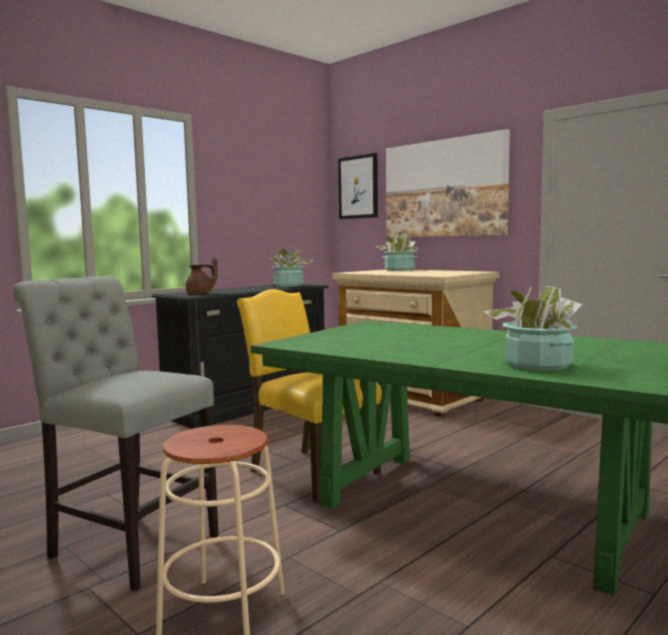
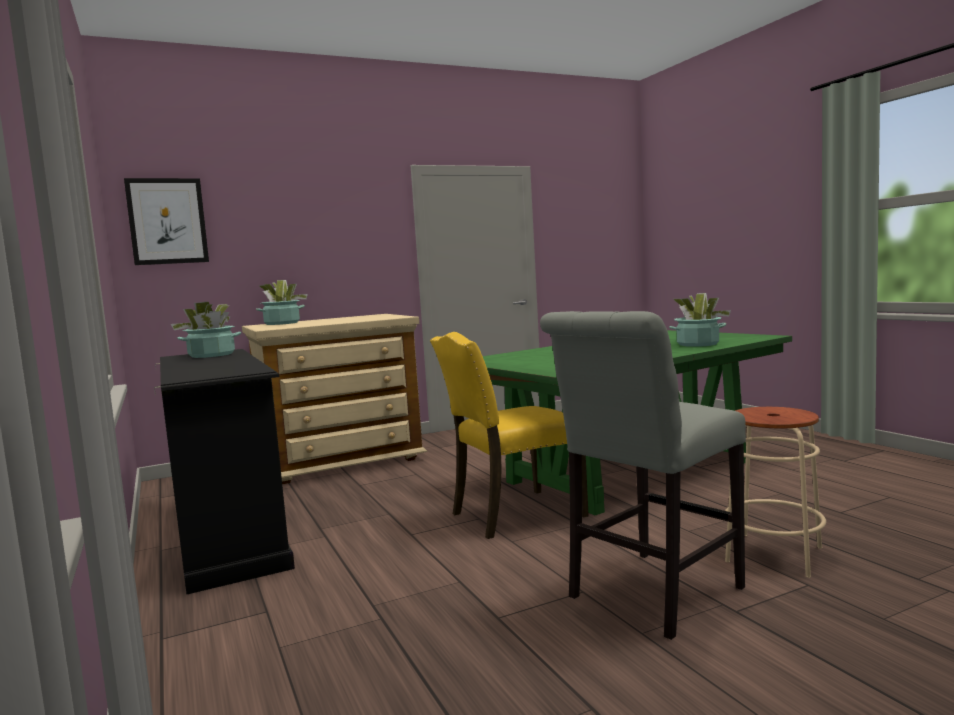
camera: 70 degrees left, 0 degrees up
(201, 293) = (227, 370): brown teapot -> none
(444, 188) = (309, 229): picture -> none

